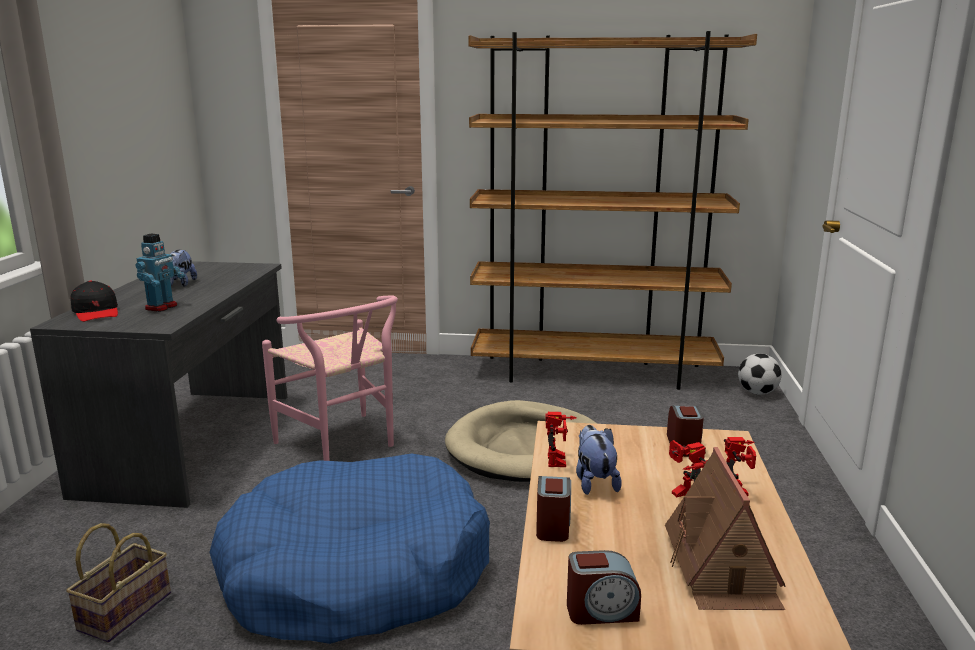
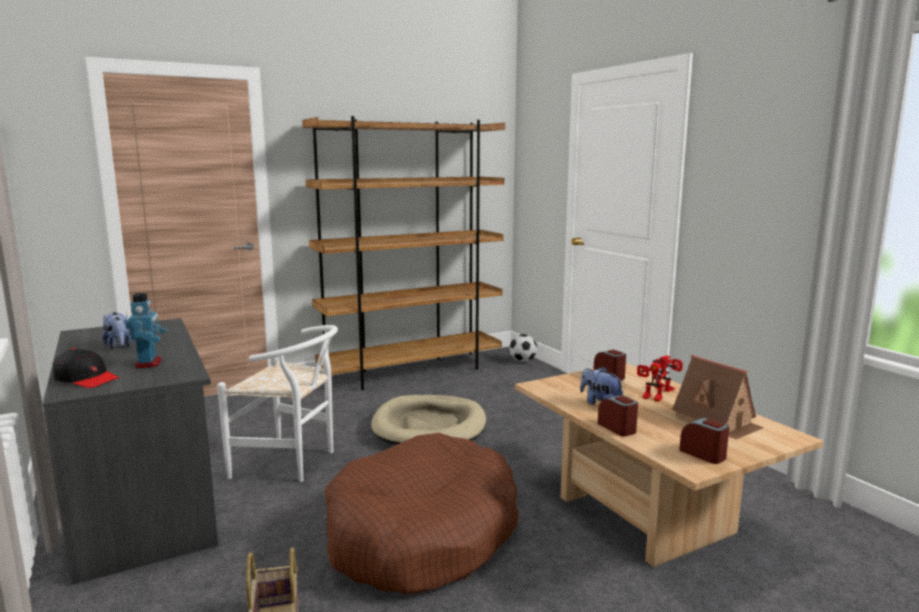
camera: 35 degrees left, 5 degrees down
(343, 445) = (292, 462): pink chair -> white chair
(356, 573) = (421, 534): blue dog bed -> brown dog bed
(560, 462) = (566, 399): toy robot -> none
(601, 611) = (703, 454): alarm clock -> alarm clock turned 90 degrees counterclockwise

